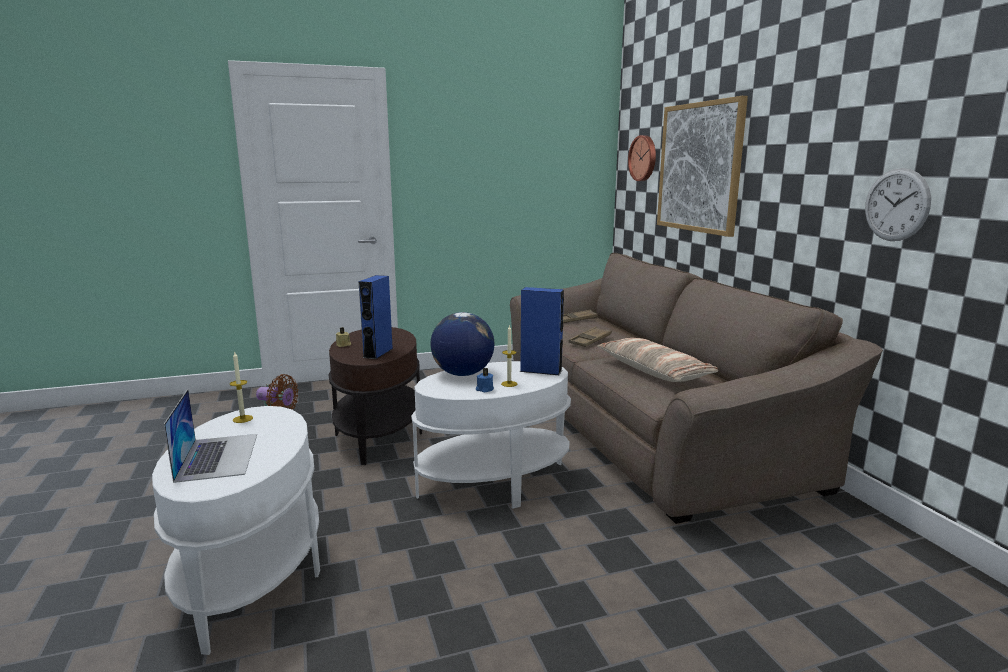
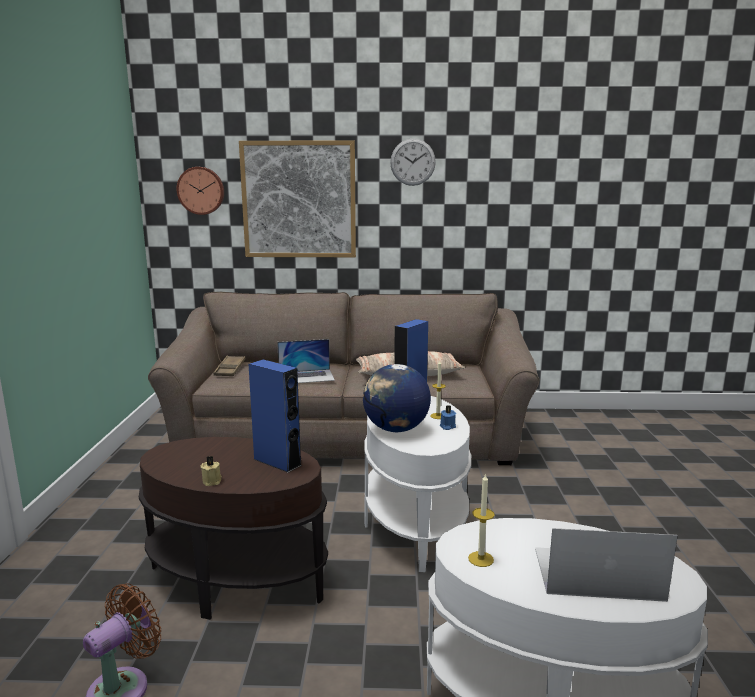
camera: 70 degrees left, 0 degrees up
(590, 340) = (306, 376): brown tray -> laptop
(896, 205) = (503, 222): wall clock -> wall clock (412, 162)

